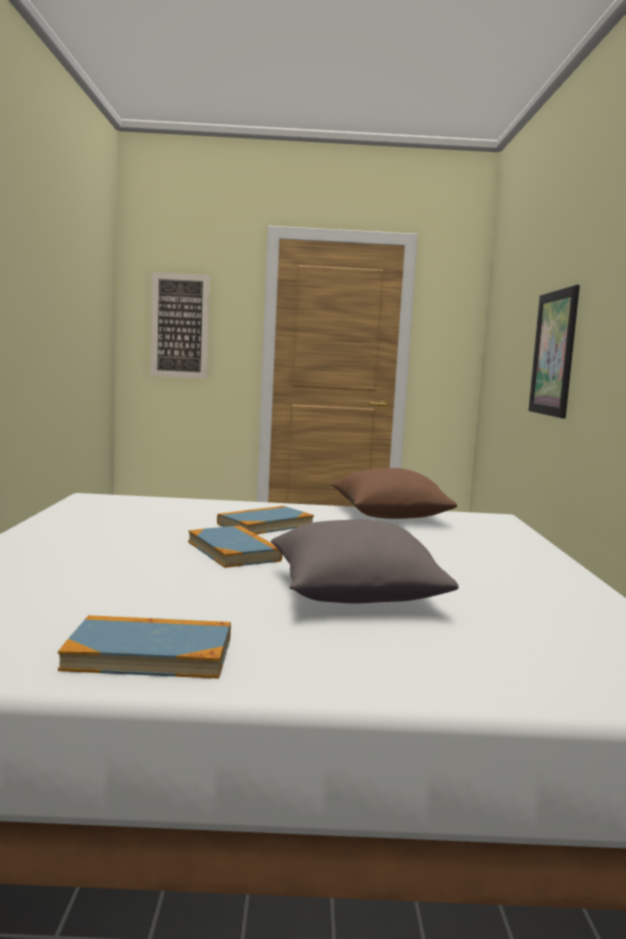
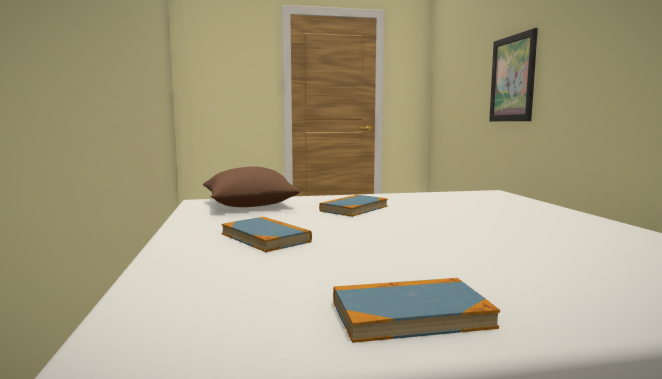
camera: 10 degrees left, 0 degrees up
(180, 326) = (221, 79): picture -> none
(233, 551) = (357, 227): book -> book (265, 238)
(354, 594) = (490, 248): grey pillow -> none
(389, 516) = (427, 196): brown pillow -> brown pillow (249, 205)

